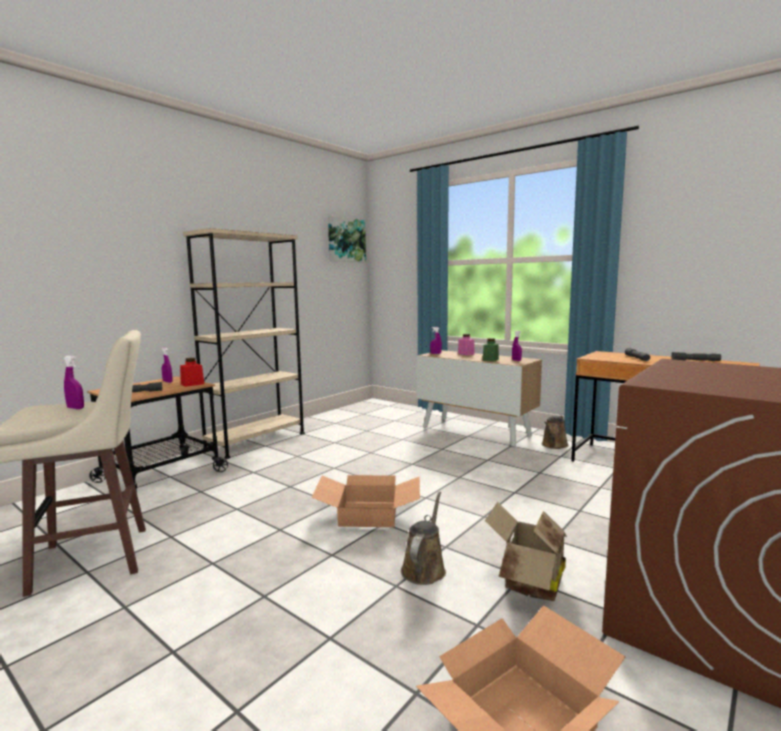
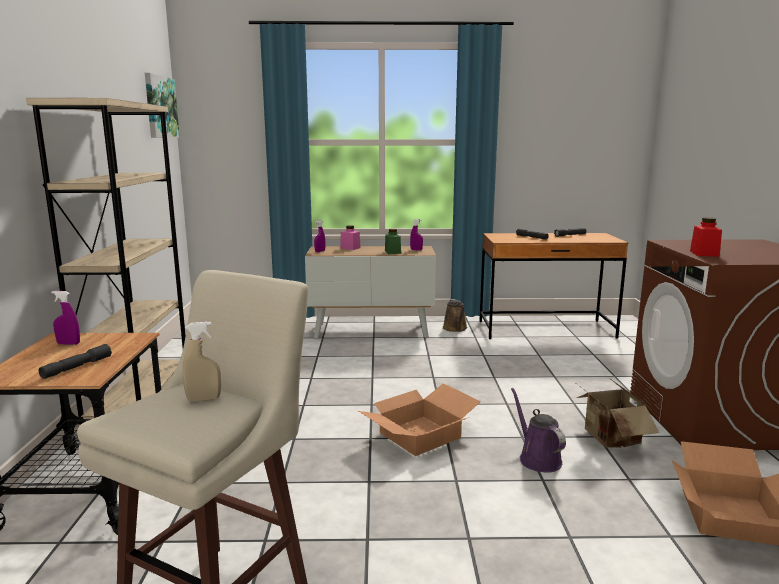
camera: 40 degrees left, 5 degrees up
(75, 408) = (204, 399): purple spray bottle -> beige spray bottle
(192, 384) = (124, 339): red jar -> red jar (704, 253)
(424, 568) = (537, 458): brown watering can -> purple watering can

